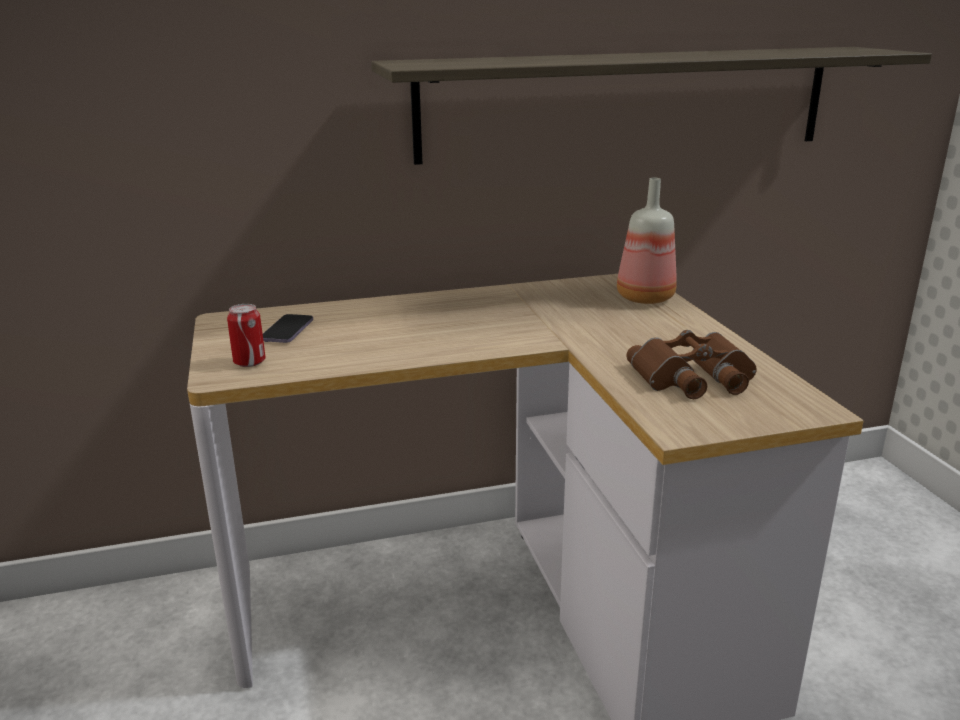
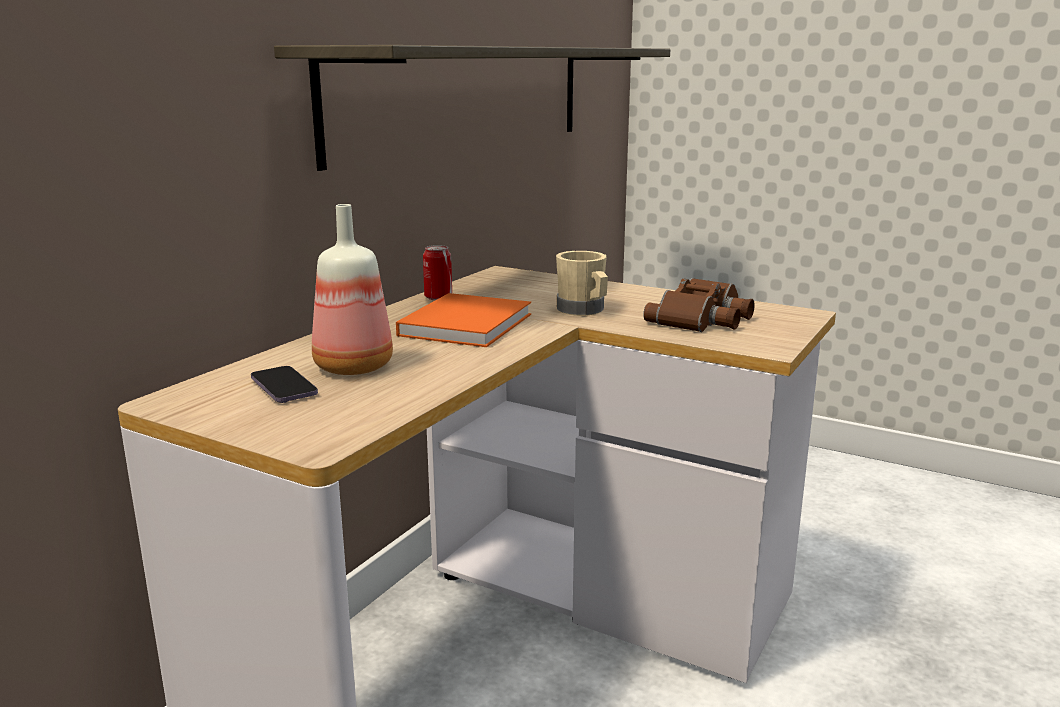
camera: 45 degrees left, 5 degrees down
(249, 362) = (316, 423): can -> can (438, 297)
(495, 319) = (468, 323): none -> orange book
(607, 336) = (583, 310): none -> beige mug
(644, 298) = (544, 282): bottle -> bottle (353, 368)

